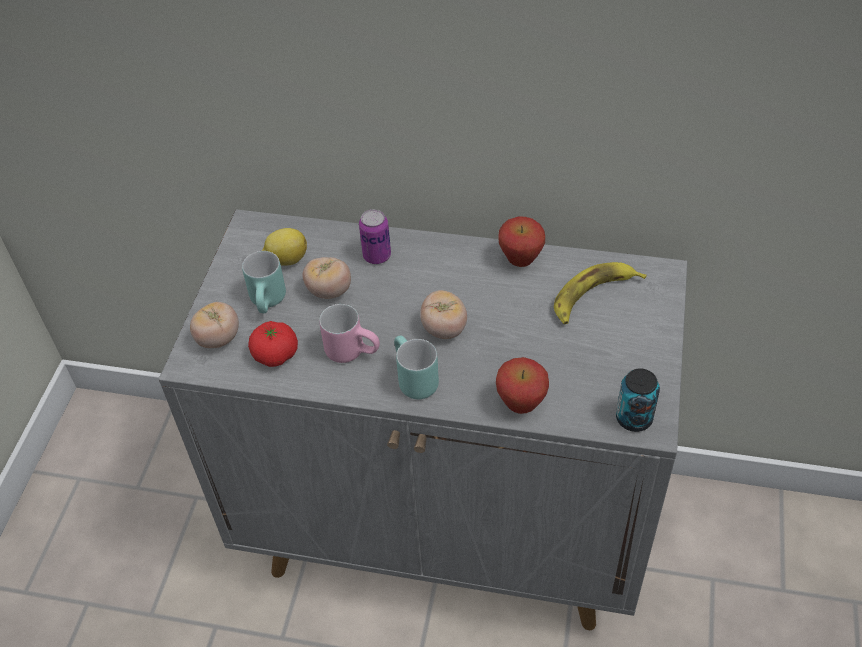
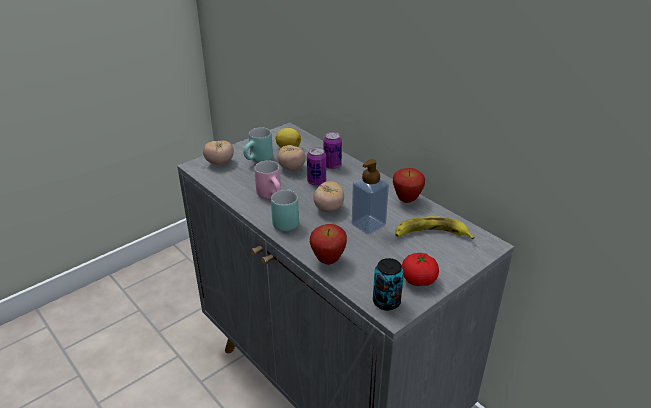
camera: 35 degrees right, 15 degrees down
(275, 354) = (236, 180): tomato -> tomato (418, 279)
(385, 295) = (316, 182): none -> can
(514, 325) = (368, 225): none -> soap dispenser

